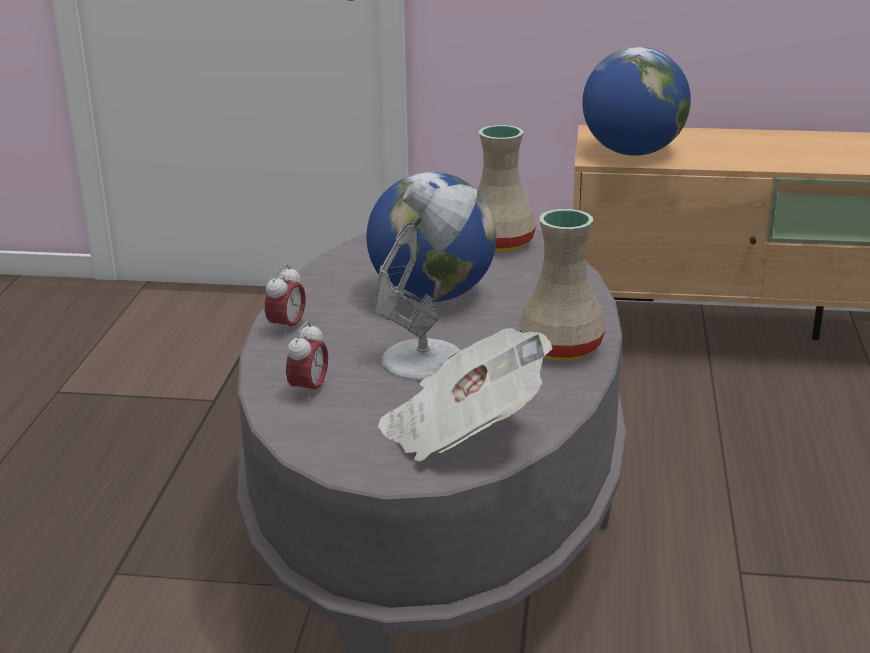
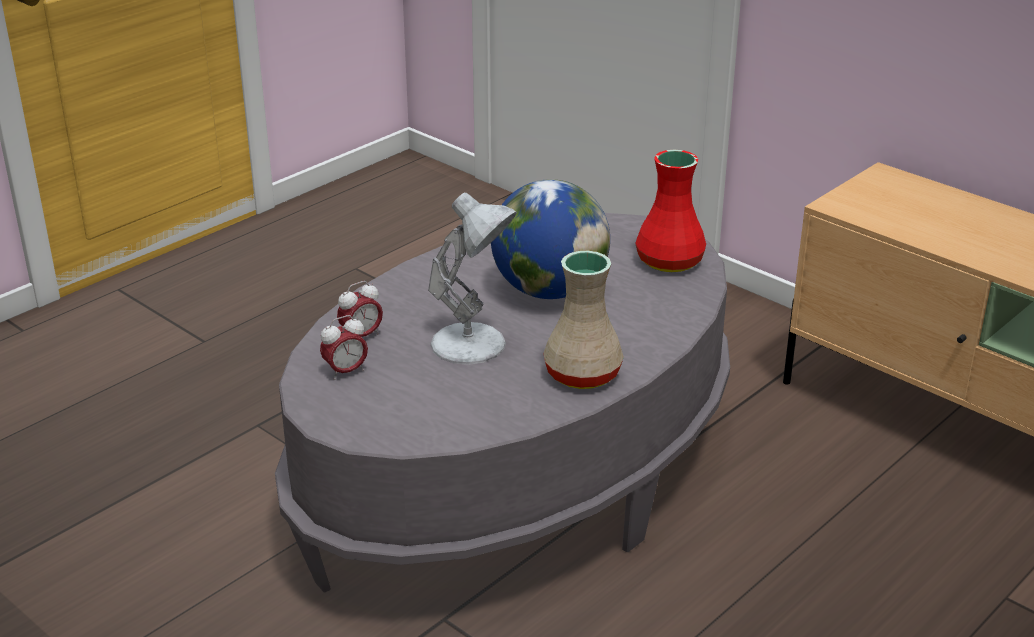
camera: 35 degrees right, 5 degrees up
(287, 327) = (411, 279): alarm clock -> alarm clock (345, 372)
(462, 431) = (418, 411): newspaper -> none
(501, 244) = (670, 262): beige vase -> red vase
(633, 152) = (881, 209): globe -> none

